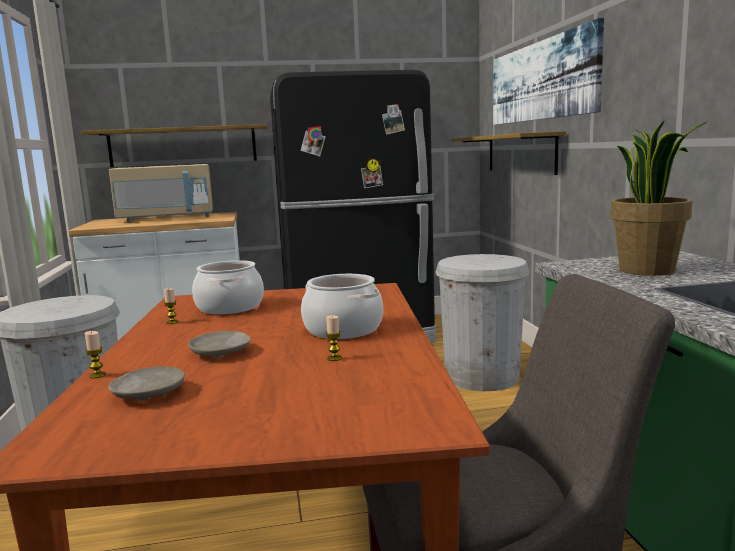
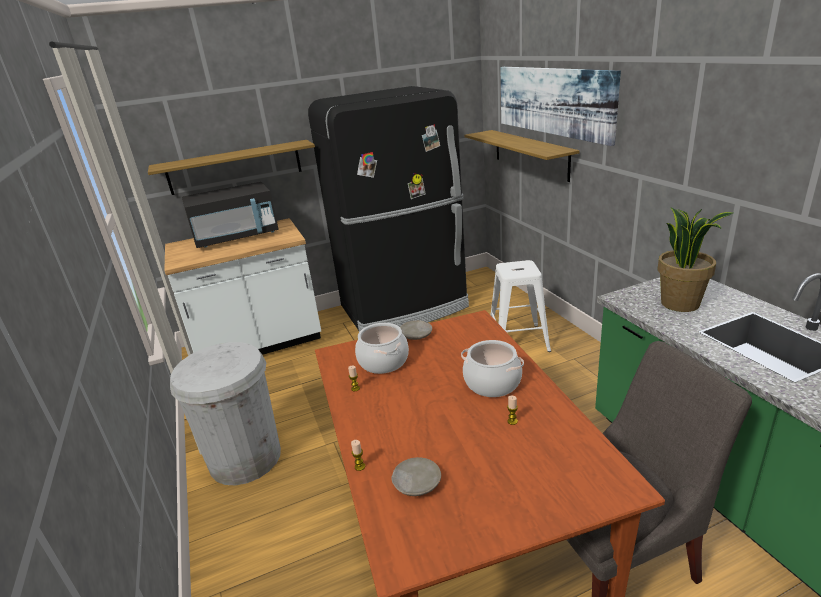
camera: 10 degrees left, 15 degrees up
(167, 218) = (237, 237): beige microwave -> black microwave
(221, 353) = (427, 425): beige plate -> beige plate (416, 335)
(482, 376) = (518, 340): white trash can -> white stool

